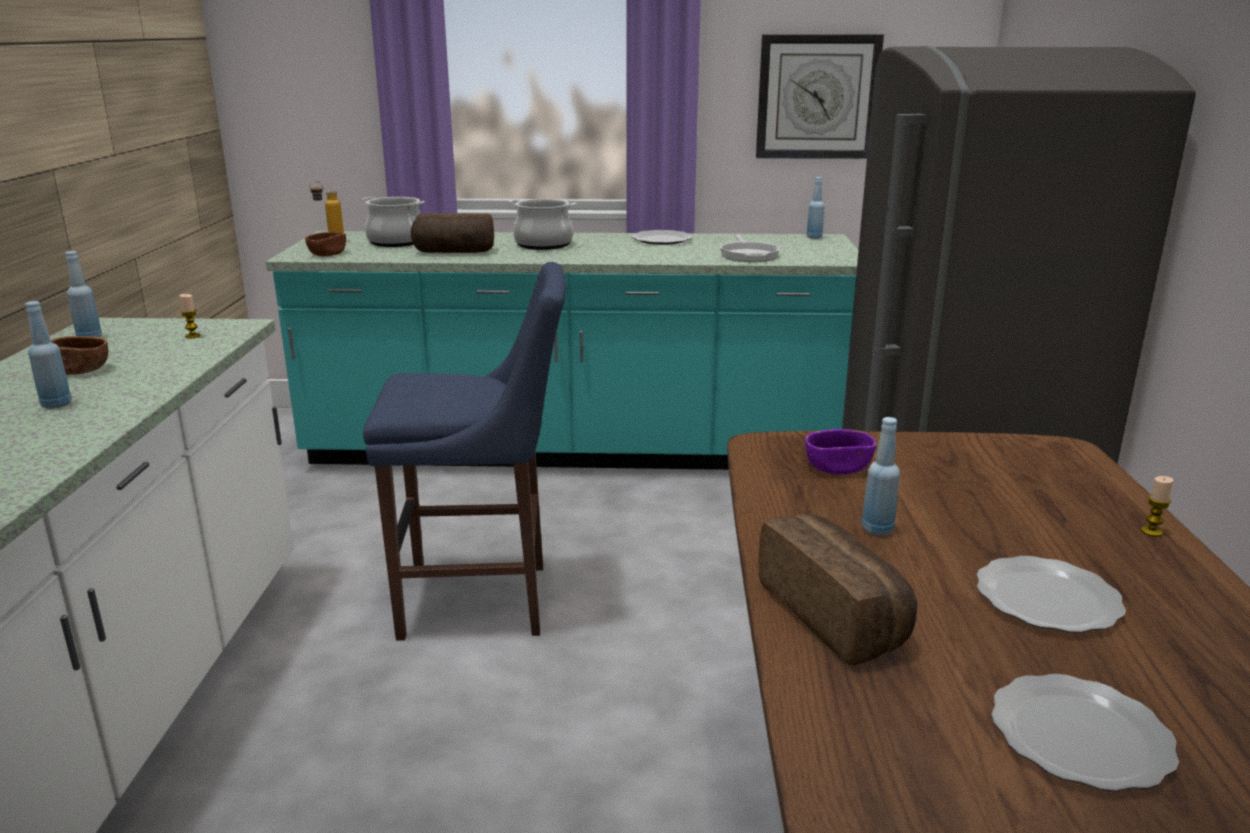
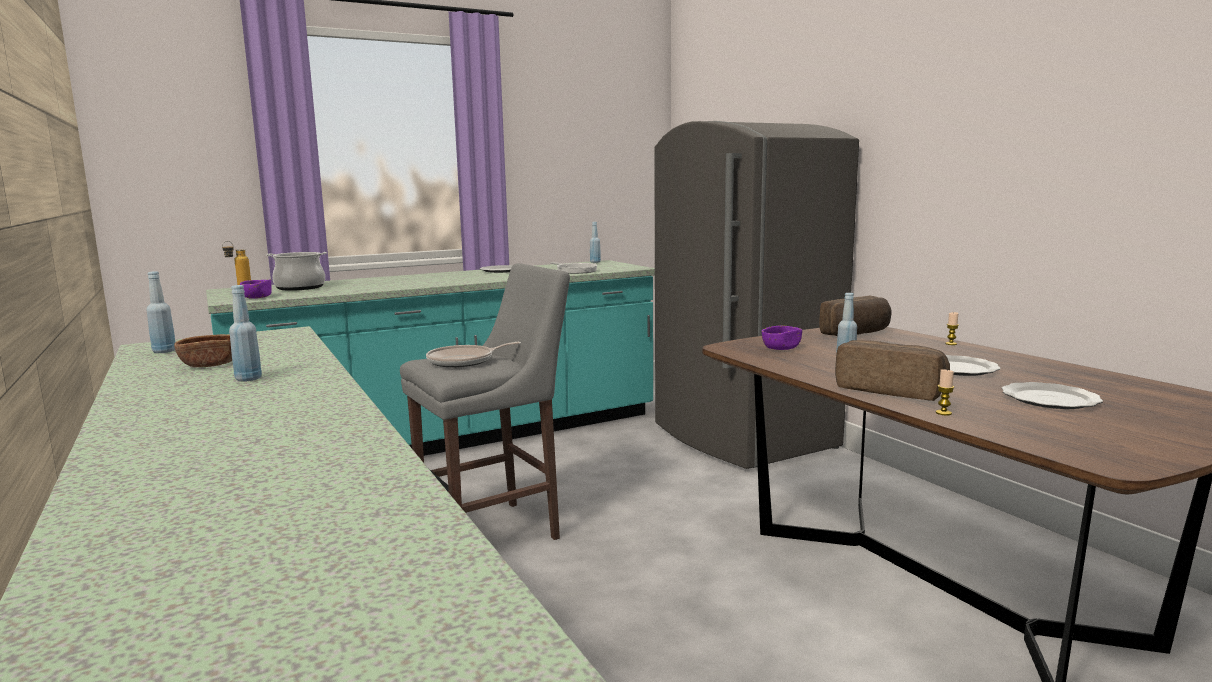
camera: 30 degrees left, 10 degrees down
(192, 336) = (264, 339): candle -> candle (943, 413)
(327, 254) = (257, 297): brown bowl -> purple bowl
(439, 389) = (464, 361): none -> frying pan
(453, 252) = (363, 287): bread -> bread (857, 333)
(484, 601) = (496, 532): blue stool -> grey stool
(543, 244) = (423, 279): cooking pot -> none
(817, 97) = (575, 173): wall clock -> none

